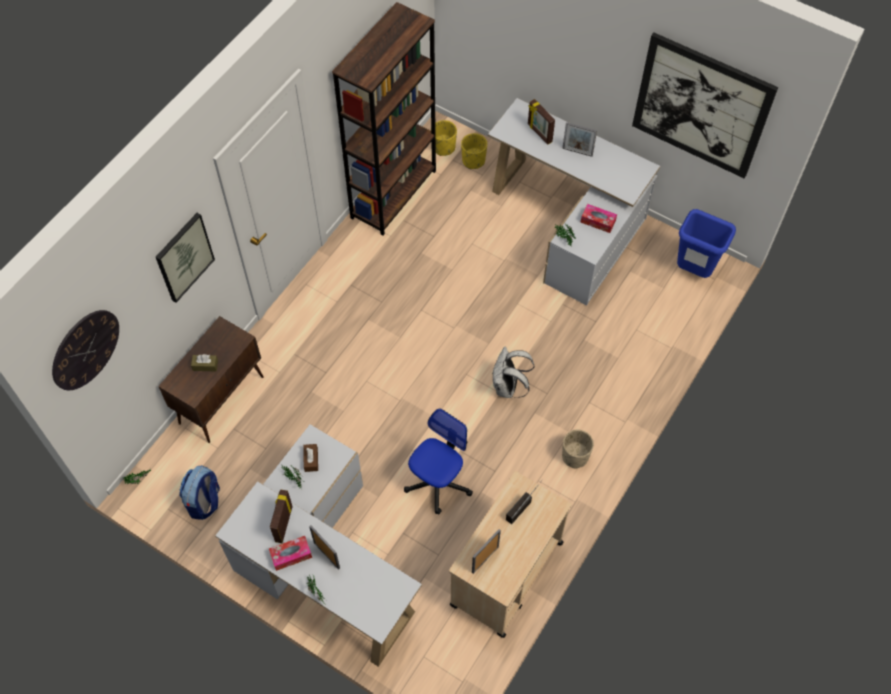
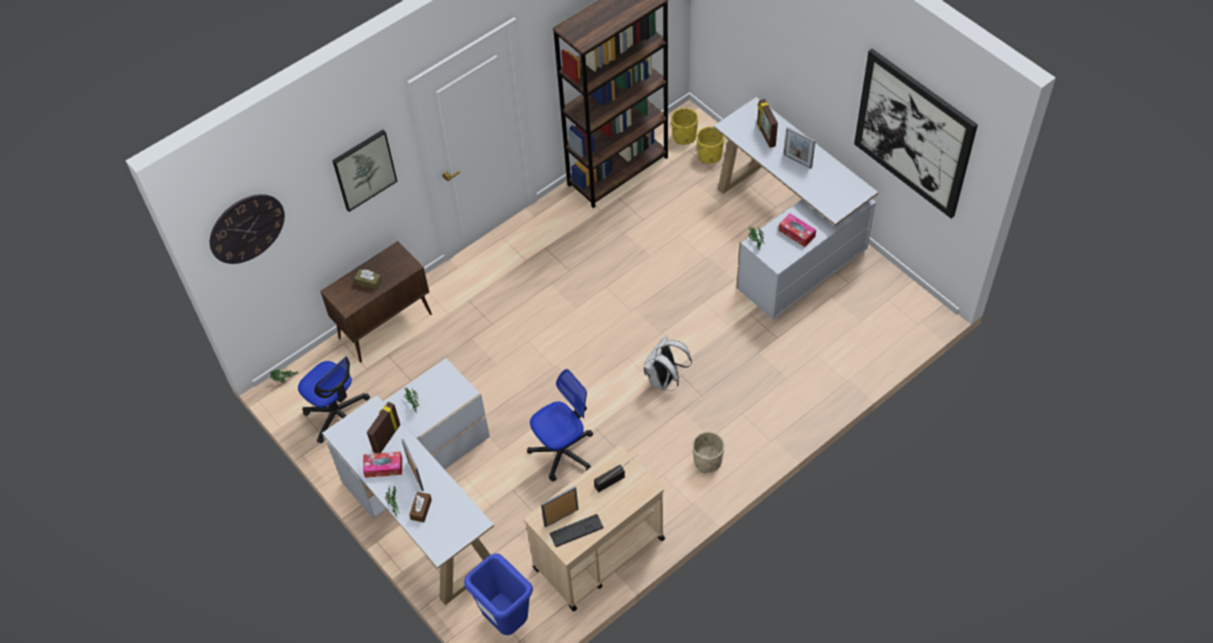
camera: 20 degrees right, 5 degrees down
(205, 502) = (338, 415): backpack -> office chair
(311, 460) = (435, 390): brown tissue box -> brown tissue box (421, 509)
(504, 569) = (576, 530): none -> keyboard
(693, 271) = (898, 311): blue trash can -> blue trash can (505, 620)

